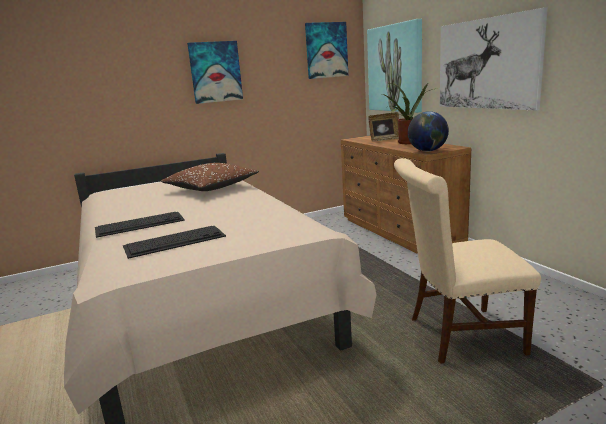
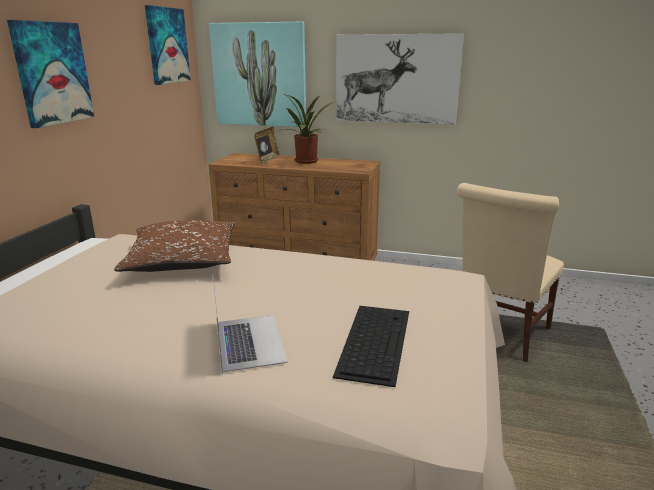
camera: 50 degrees left, 5 degrees up
(140, 224) = (249, 341): keyboard -> laptop
(428, 151) = (356, 169): globe -> none

